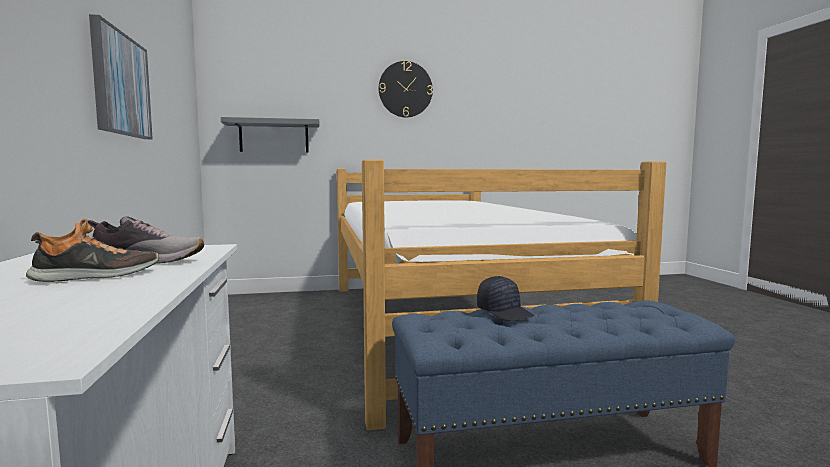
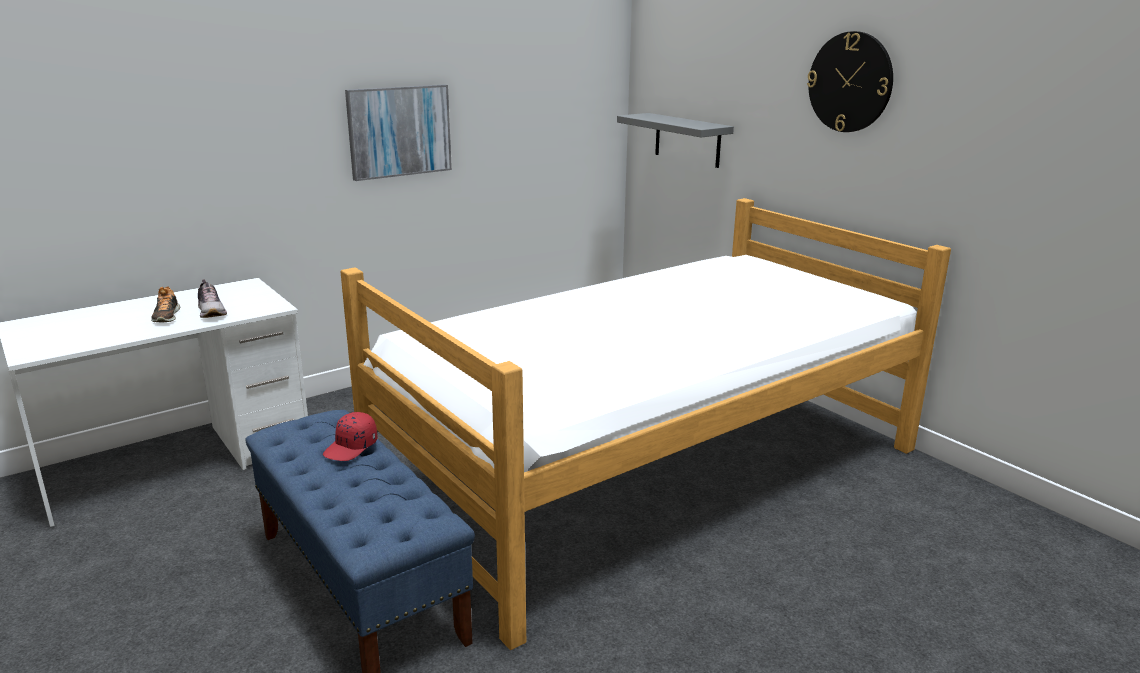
camera: 65 degrees right, 15 degrees up
(97, 276) = (166, 316): shoe -> shoe turned 45 degrees clockwise
(505, 312) = (351, 447): black cap -> red cap

